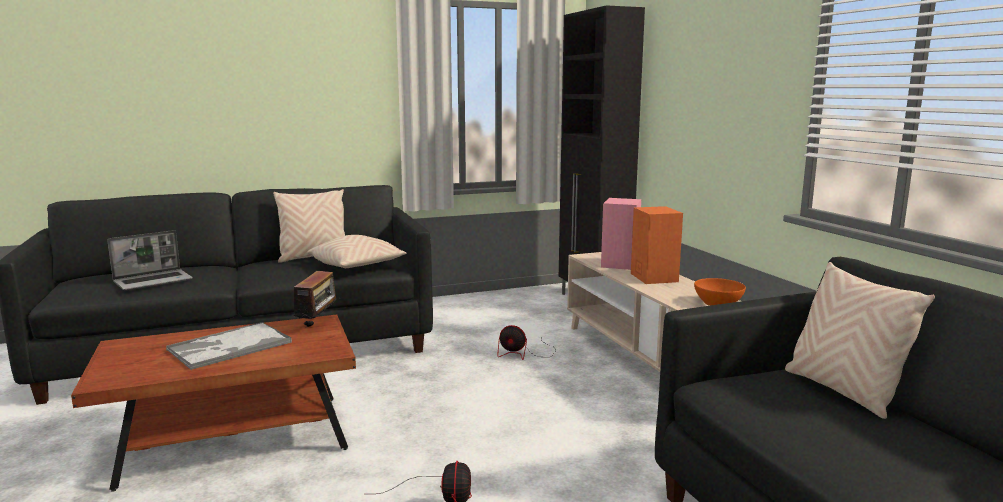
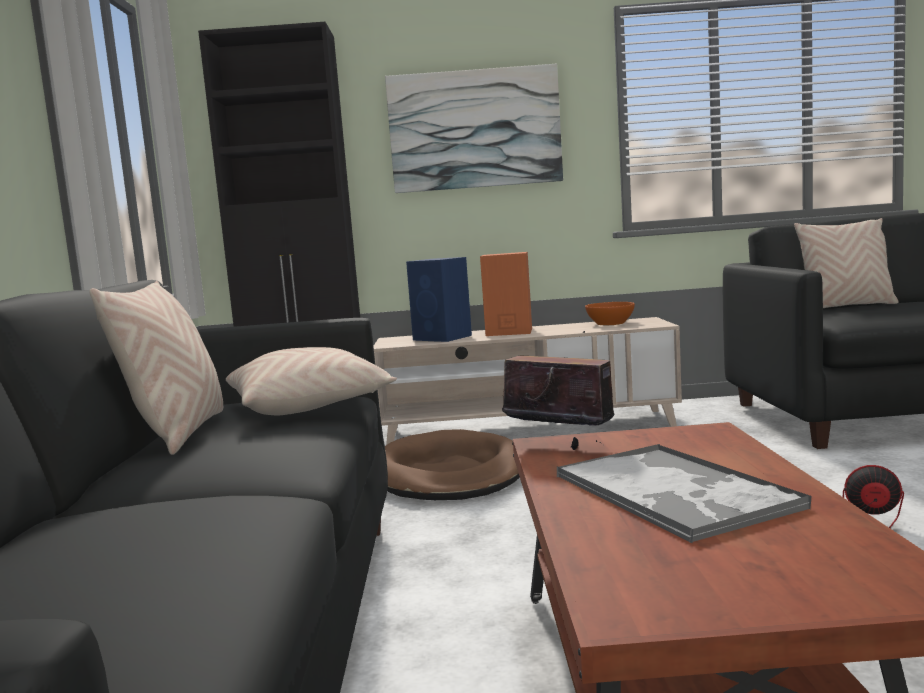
camera: 70 degrees left, 5 degrees down
(154, 281) = (146, 567): laptop -> none
(524, 353) = (448, 474): fan -> brown dog bed
(619, 264) = (443, 338): pink speaker -> blue speaker
(710, 90) = (474, 129): none -> picture

